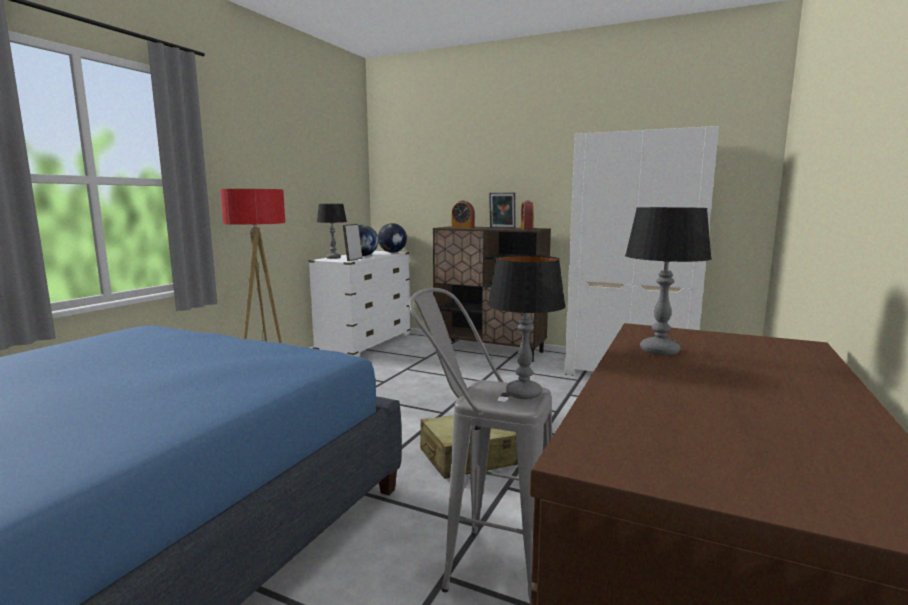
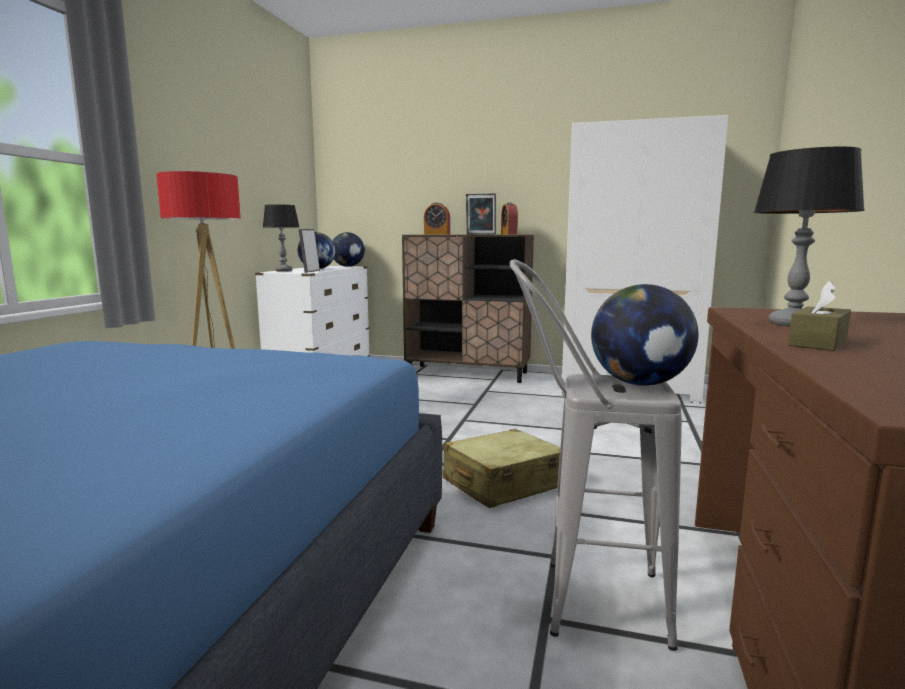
camera: 10 degrees left, 0 degrees up
(524, 393) = (640, 383): table lamp -> globe
(640, 376) = (818, 343): none -> brown tissue box

